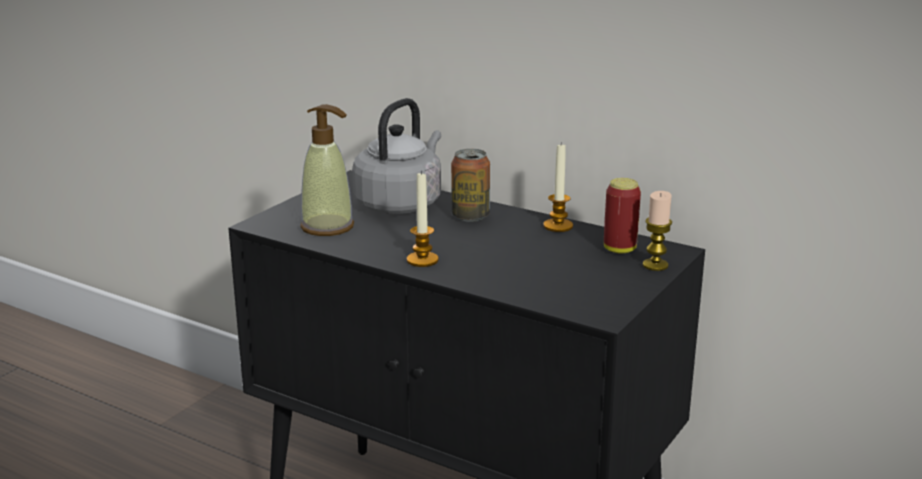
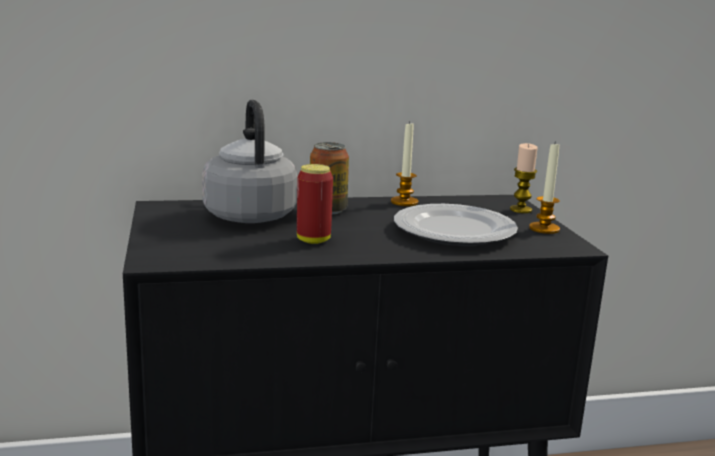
camera: 45 degrees left, 5 degrees down
(328, 227) = (228, 246): soap dispenser -> none
(422, 260) = (371, 248): candle -> candle (544, 229)
(528, 267) = (453, 231): none -> plate
(619, 249) = (477, 206): can -> can (313, 240)

